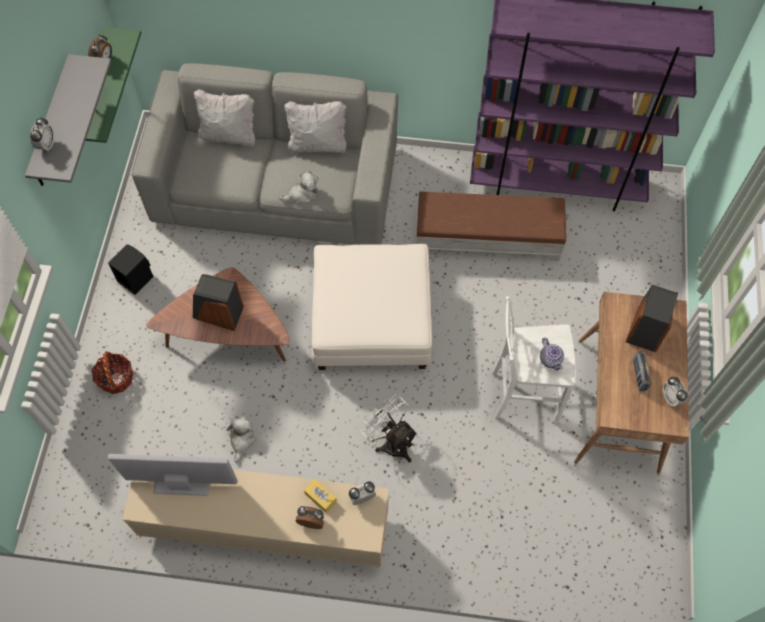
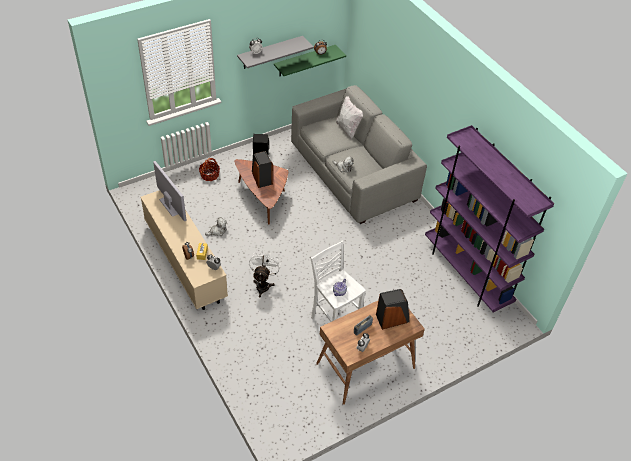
camera: 50 degrees right, 15 degrees down
(318, 145) = (375, 159): white pillow -> none
(371, 321) = (317, 243): white ottoman -> none
(487, 237) = (406, 262): brown ottoman -> none

